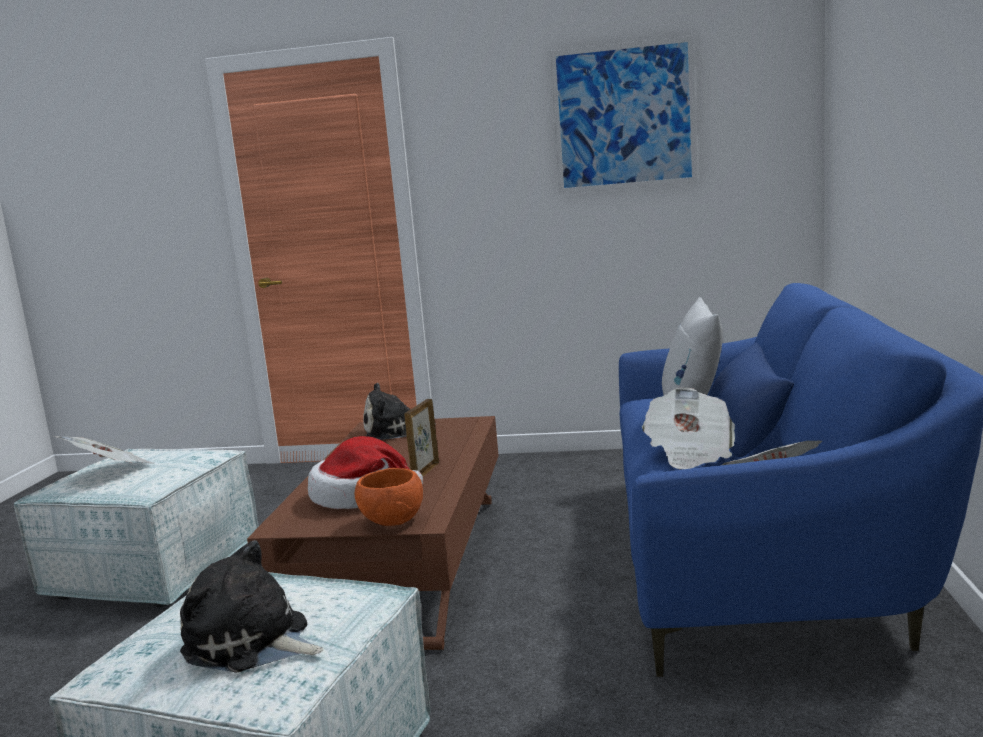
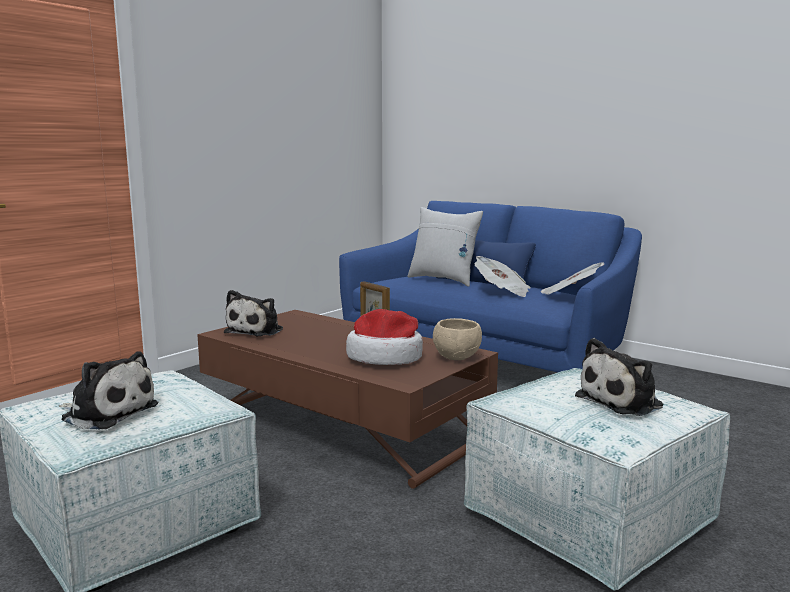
camera: 60 degrees left, 0 degrees up
(111, 471) = (107, 412): newspaper -> plush toy
(394, 521) = (457, 357): orange bowl -> beige bowl
(624, 117) = (291, 81): picture -> none

